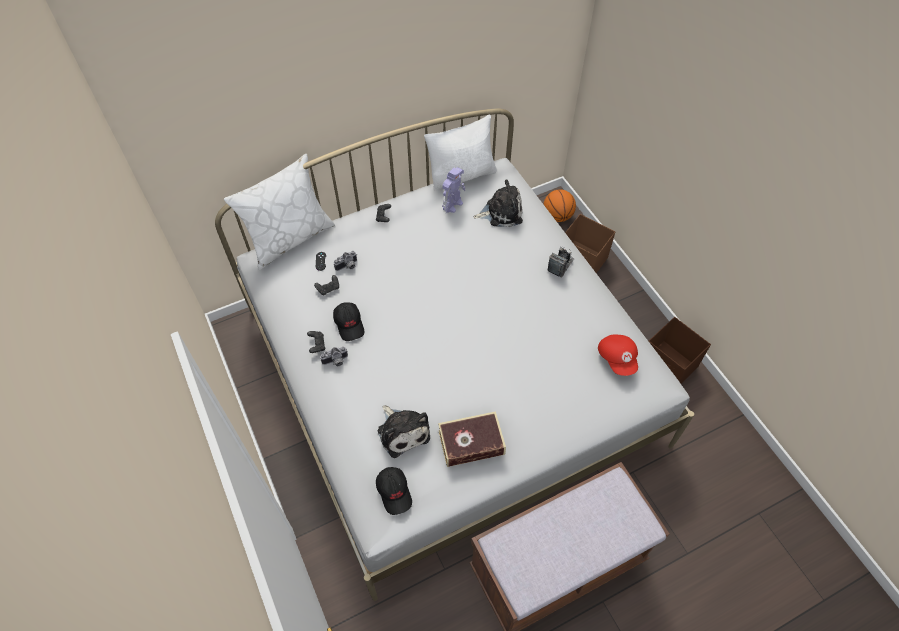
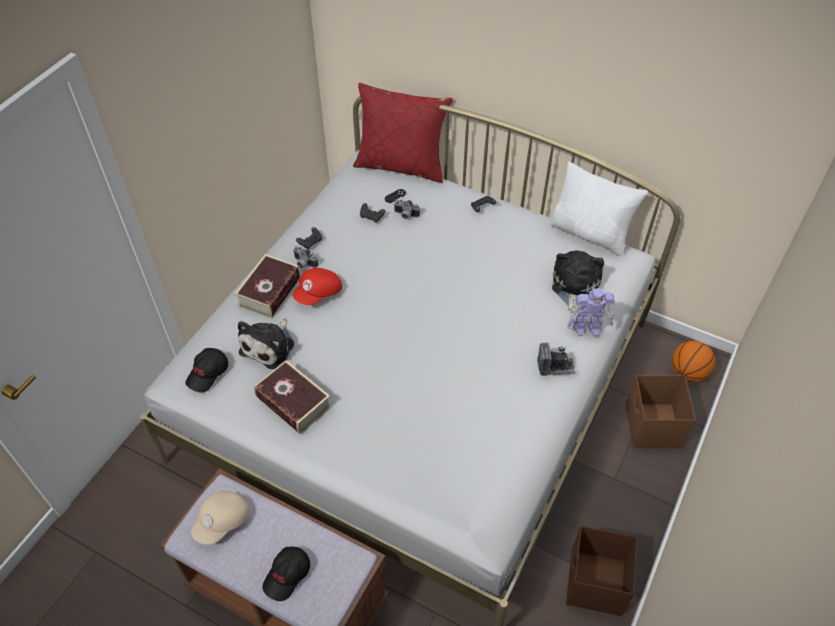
camera: 55 degrees right, 5 degrees down
(289, 238) = (401, 165): white pillow -> red pillow
(344, 401) = (269, 291): none -> book
(349, 324) = (347, 251): black cap -> black cap (287, 575)
(453, 204) = (545, 245): toy robot -> toy robot (588, 328)
(501, 212) = (574, 286): plush toy -> plush toy turned 120 degrees counterclockwise
(528, 558) = (223, 522): none -> beige cap
(617, 358) = (483, 475): red cap -> red cap (319, 294)

